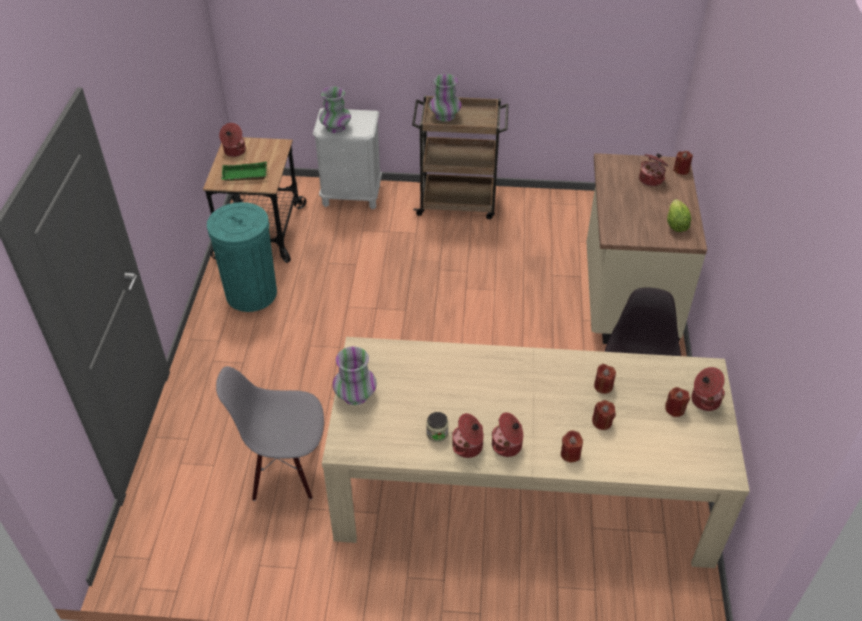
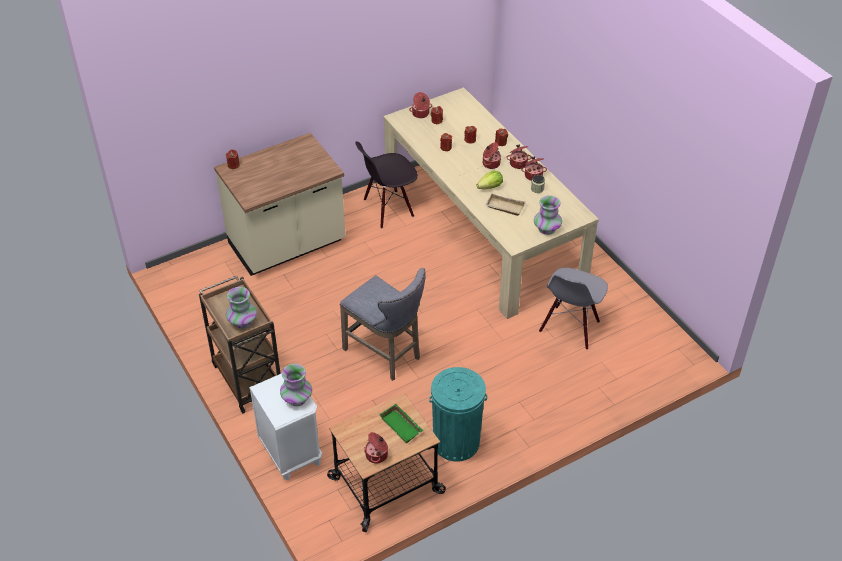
camera: 125 degrees left, 0 degrees up
(286, 470) = (570, 327): grey chair -> grey chair turned 60 degrees clockwise
(399, 298) = (385, 355): none -> grey stool
(432, 377) = (504, 207): none -> beige tray
(651, 179) = (255, 174): cooking pot -> cooking pot (490, 163)
(676, 224) = (296, 150): lettuce -> lettuce (490, 187)

